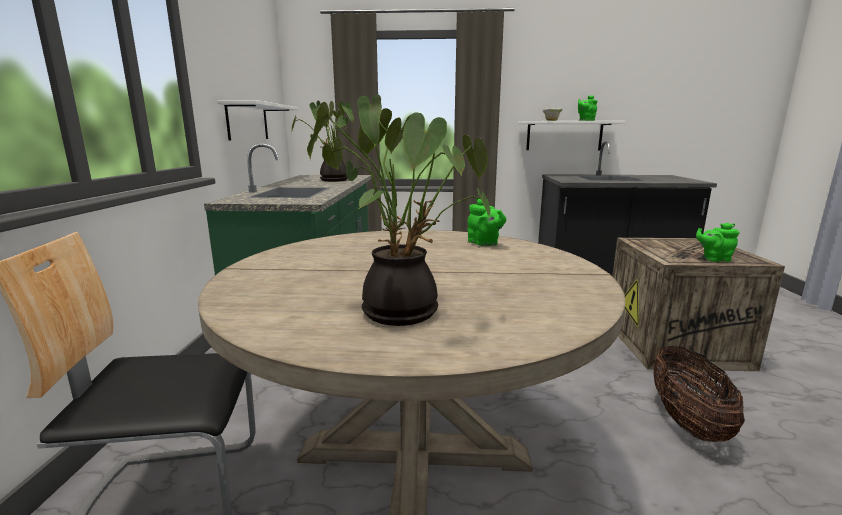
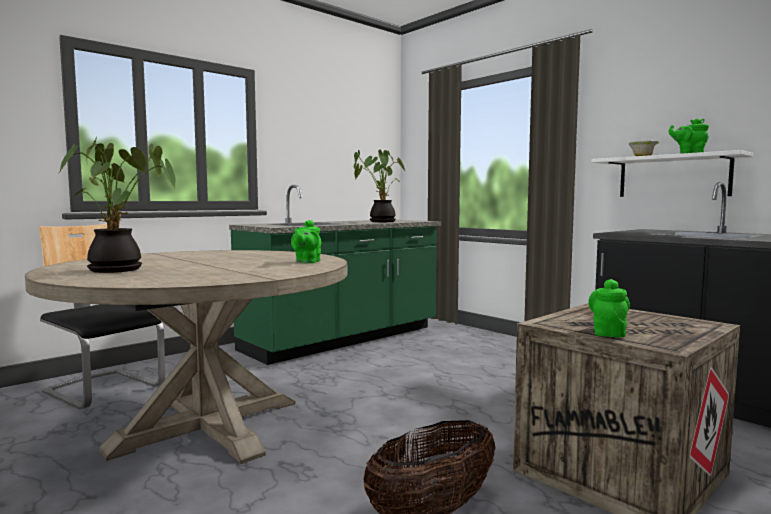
camera: 45 degrees right, 10 degrees down
(247, 122) = (331, 171): white shelf -> none
(714, 259) = (608, 333): green teapot -> green teapot turned 60 degrees clockwise

